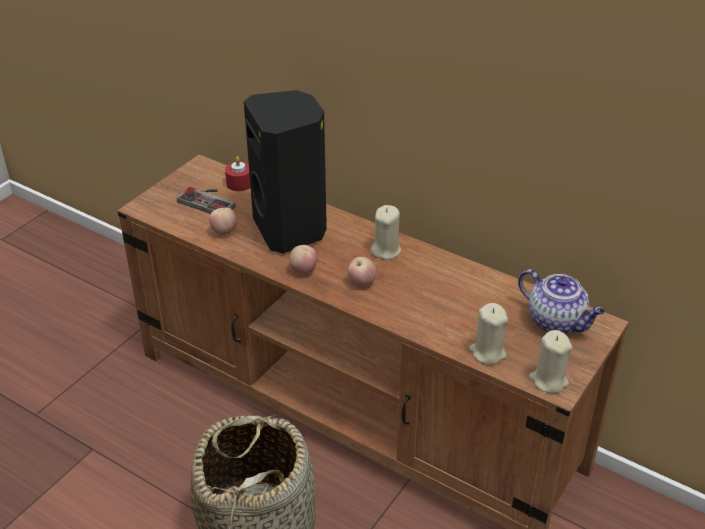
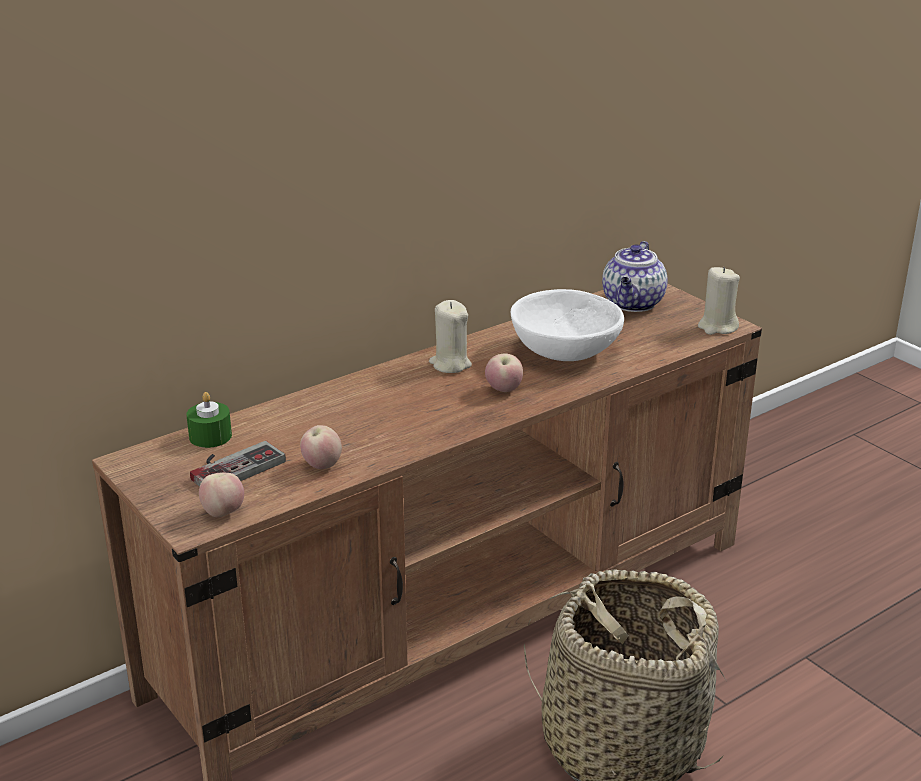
camera: 70 degrees left, 10 degrees down
(239, 183) = (210, 436): red candle -> green candle
(291, 230) = (358, 416): black speaker -> none
(303, 271) = (453, 422): apple -> apple (223, 513)
(442, 302) = (567, 352): none -> white bowl
(487, 352) = (663, 346): beige candle -> none
(557, 322) = (633, 304): teapot -> teapot turned 135 degrees clockwise

